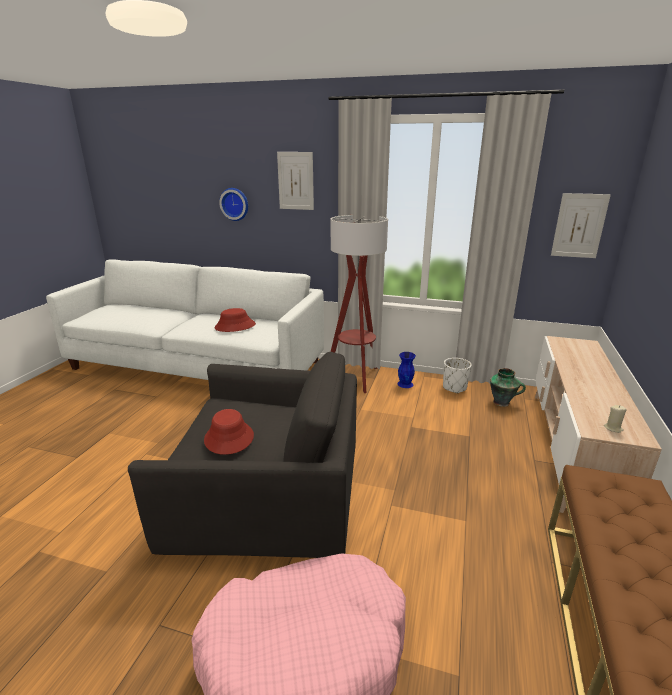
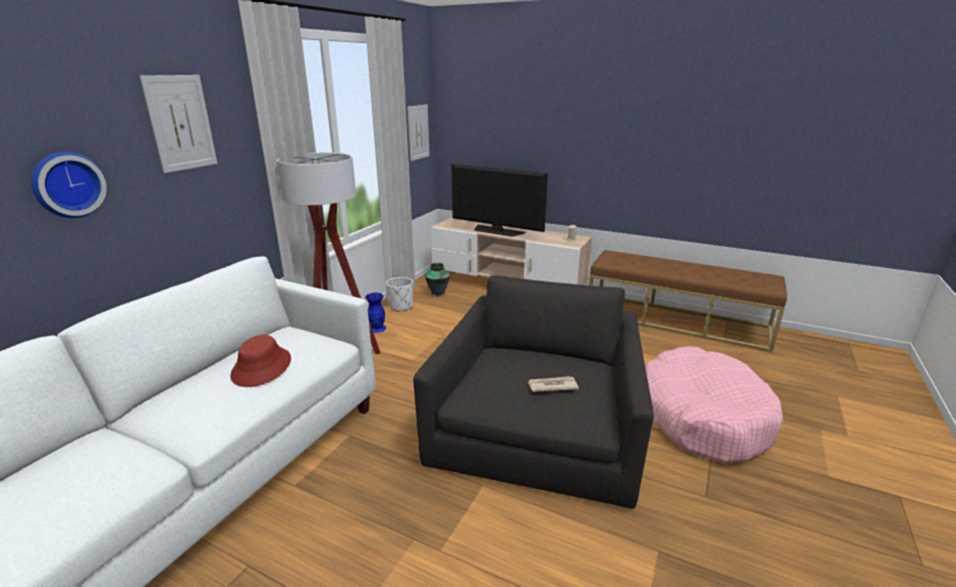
camera: 80 degrees left, 0 degrees up
(228, 438) = (552, 386): red hat -> newspaper
(580, 371) = (497, 231): none -> television

